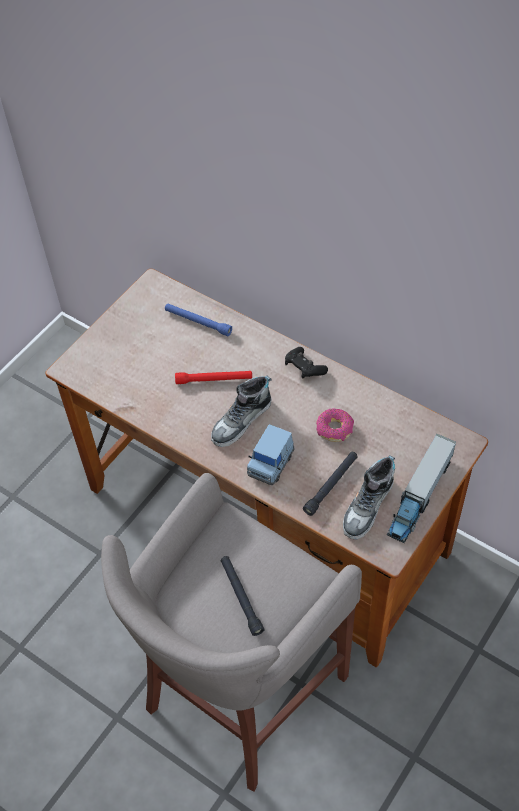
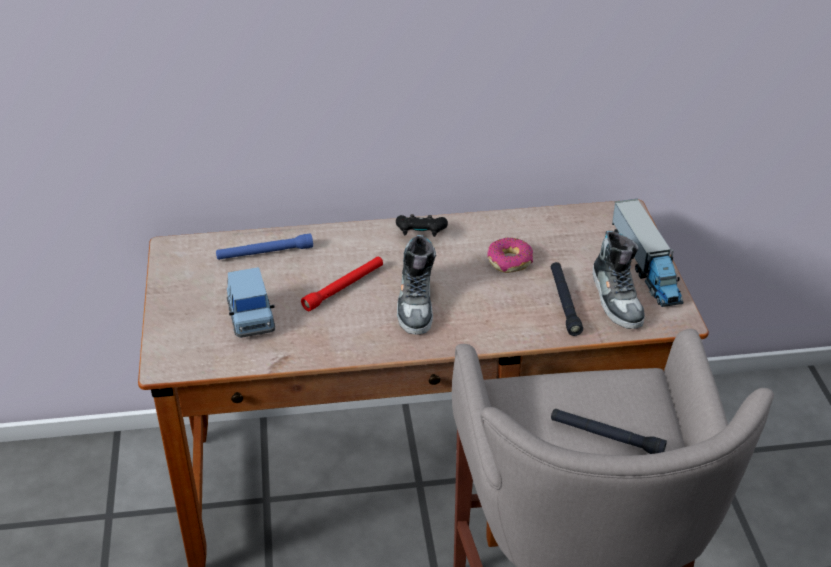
camera: 45 degrees left, 15 degrees down
(270, 464) = (488, 319): blue toy car -> blue toy car (251, 319)

